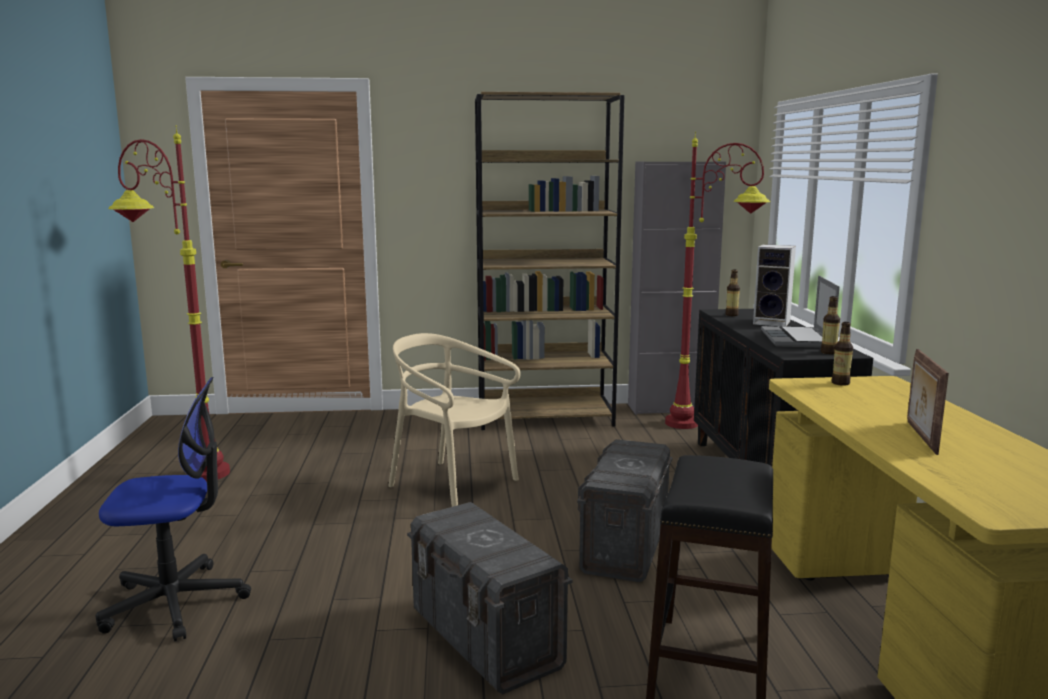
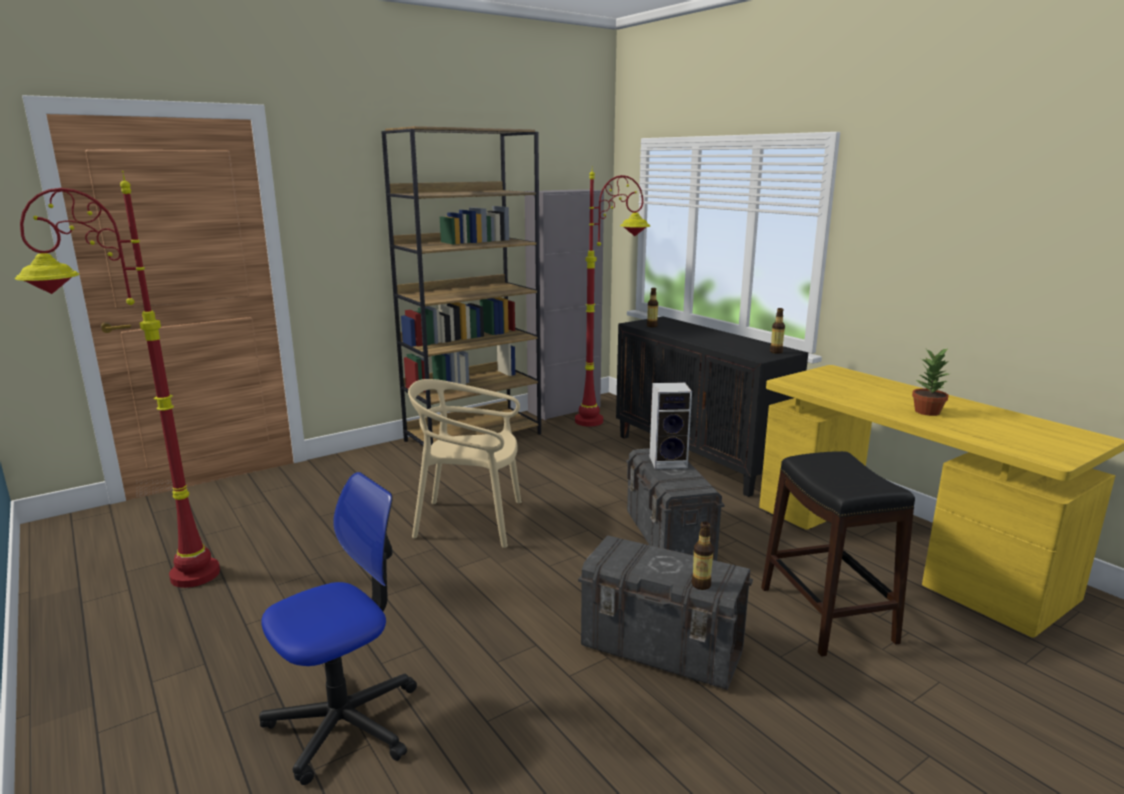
camera: 30 degrees left, 5 degrees up
(773, 323) = (693, 330): speaker -> speaker (669, 462)
(798, 339) = (737, 343): laptop -> none
(840, 383) = (813, 376): bottle -> bottle (701, 585)
(920, 437) = (928, 412): picture frame -> potted plant

